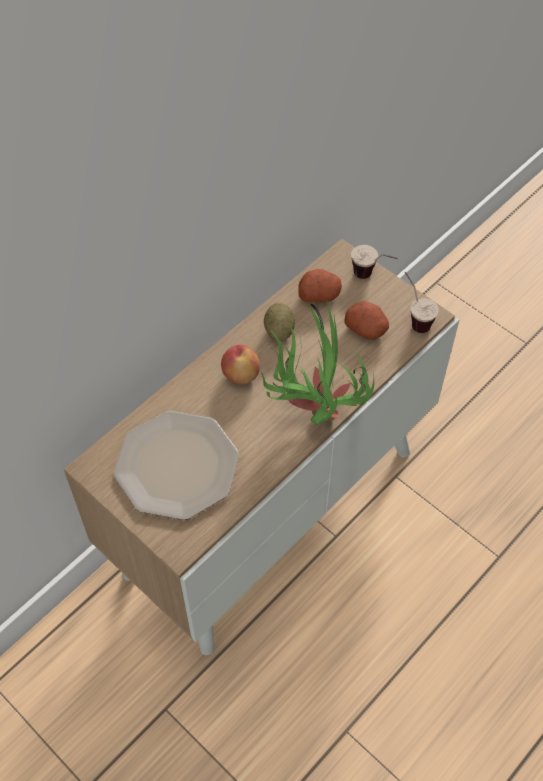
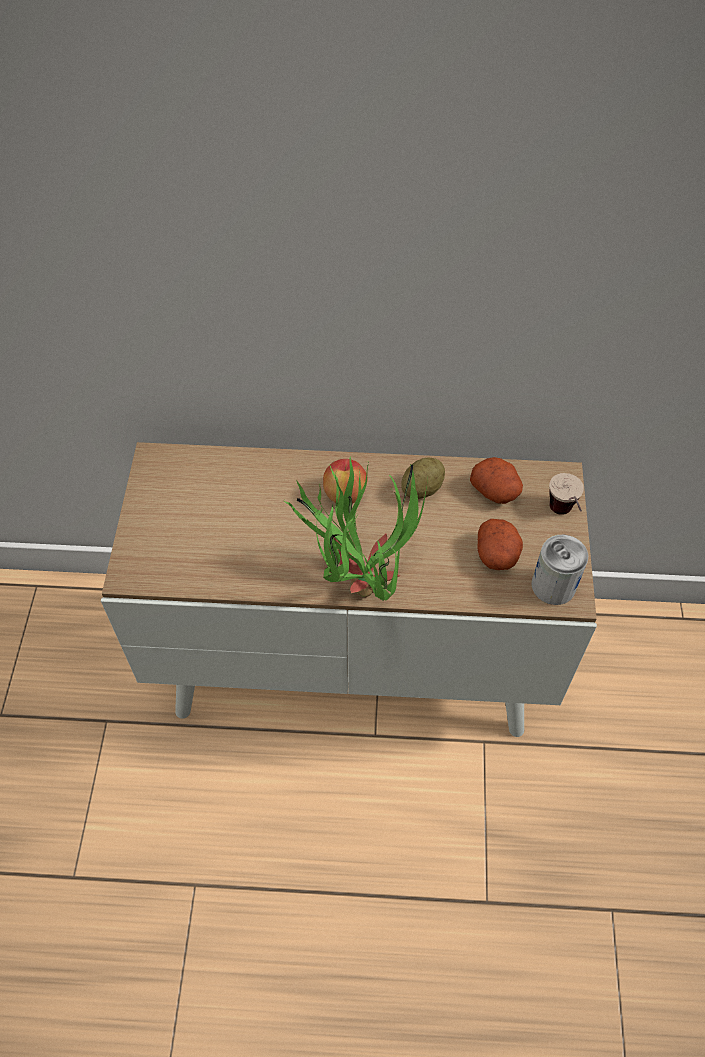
camera: 50 degrees right, 0 degrees up
(177, 467) = (207, 516): plate -> none
(414, 318) = (553, 585): cup -> can

